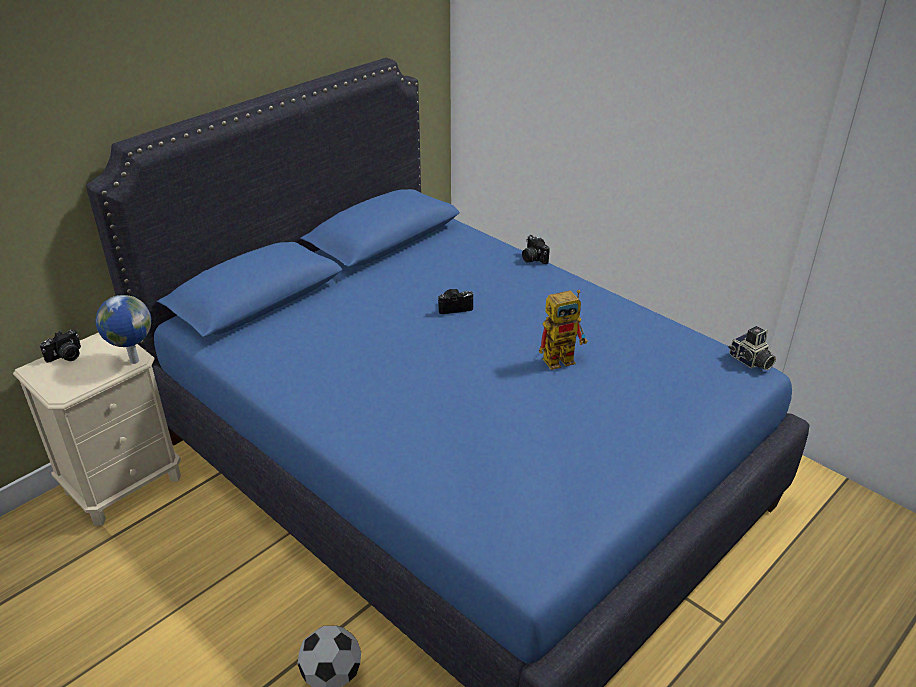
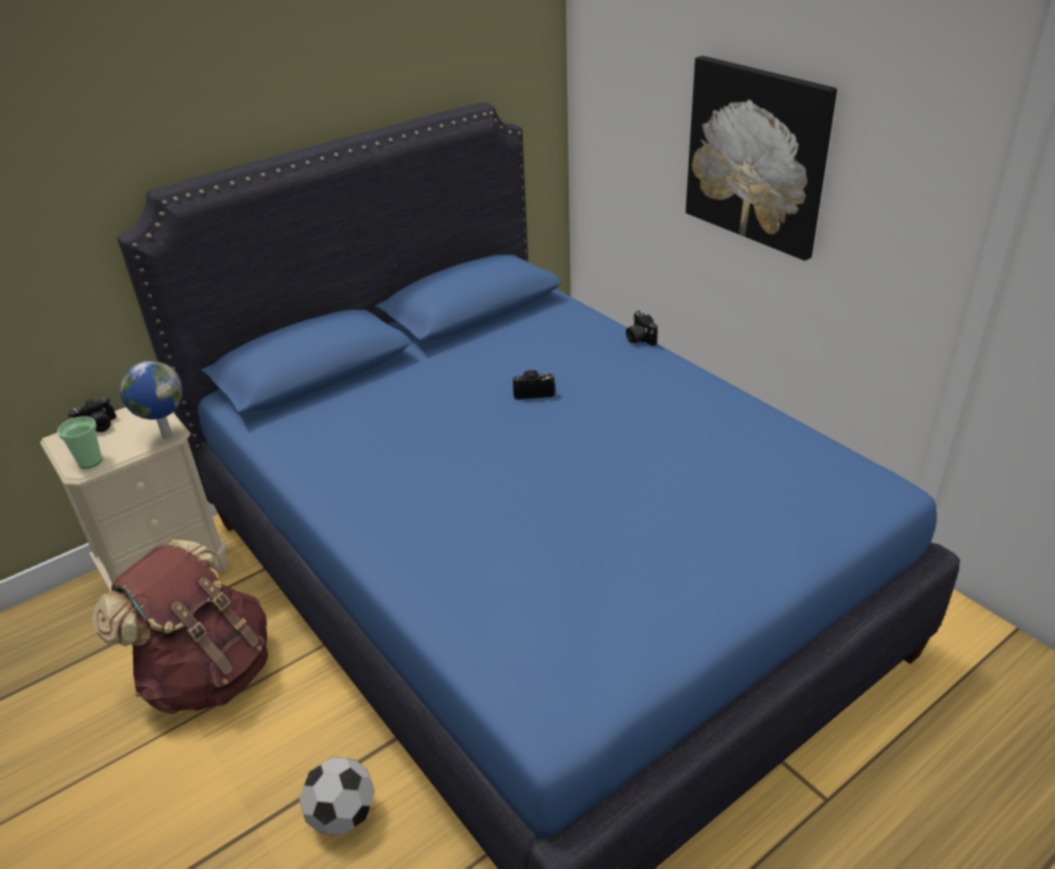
camera: 10 degrees right, 0 degrees up
(68, 387) = (90, 461): none -> cup
(183, 570) = (207, 673): none -> brown backpack
(563, 358) = (649, 458): toy robot -> none
(626, 104) = (757, 155): none -> picture
(750, 361) = (884, 475): camera -> none

